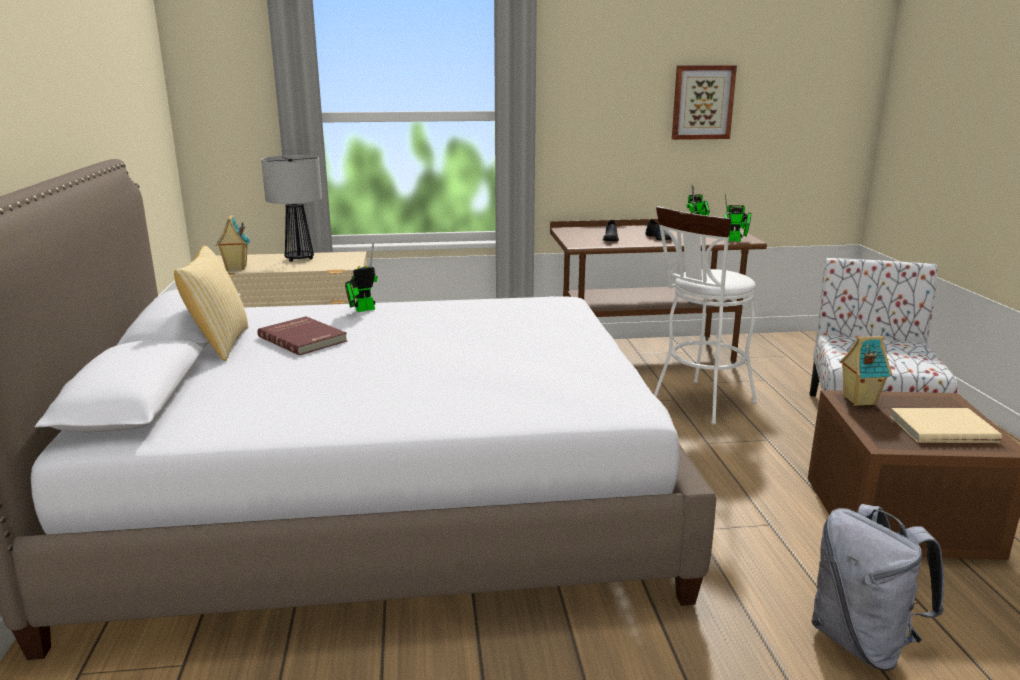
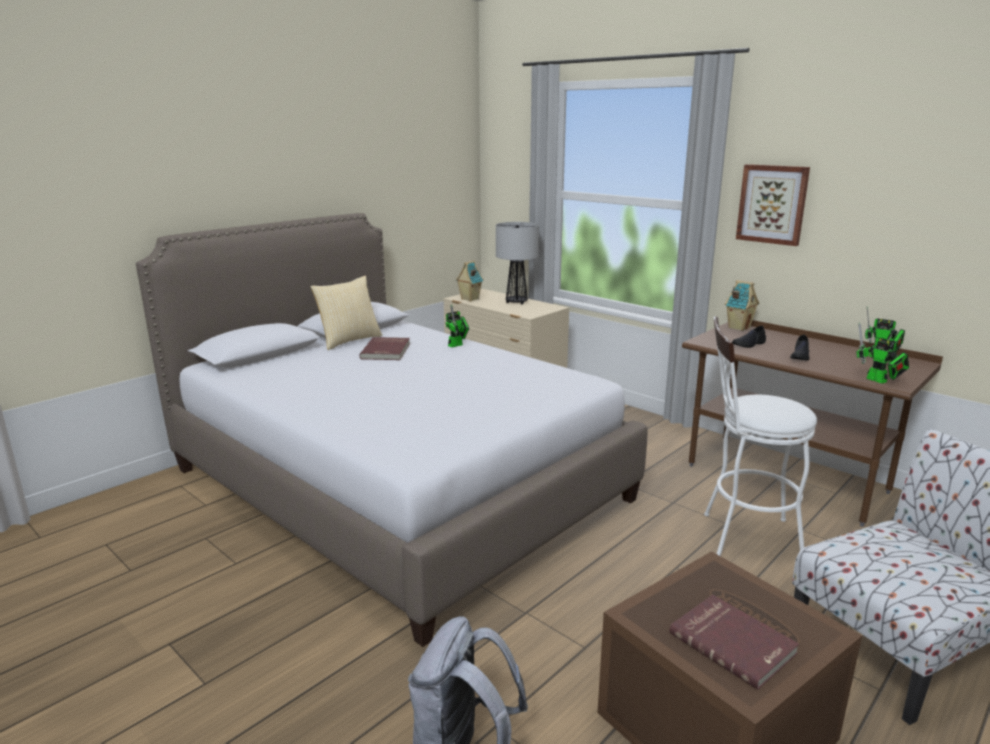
camera: 50 degrees right, 0 degrees up
(362, 310) = (457, 345): toy robot -> toy robot turned 120 degrees clockwise
(702, 102) = (923, 213): picture -> picture (772, 204)
(858, 400) = (720, 577): toy house -> toy house (738, 327)
(942, 428) = (733, 642): beige book -> red book

